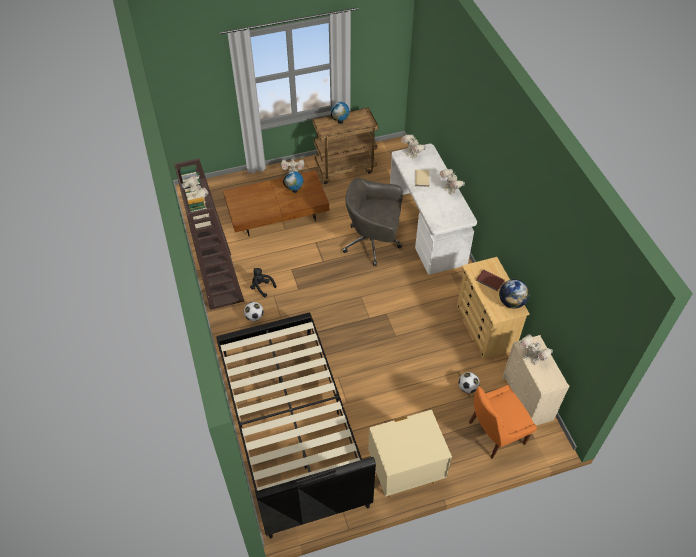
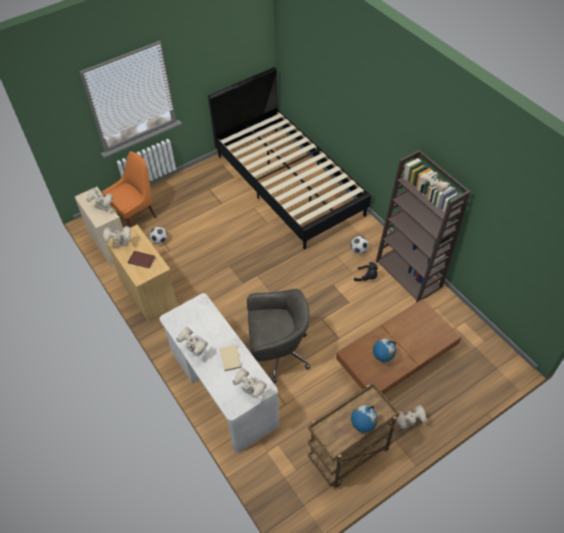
camera: 165 degrees right, 0 degrees up
(405, 473) = (198, 177): beige nightstand -> none
(511, 302) = (120, 245): globe -> toy robot

